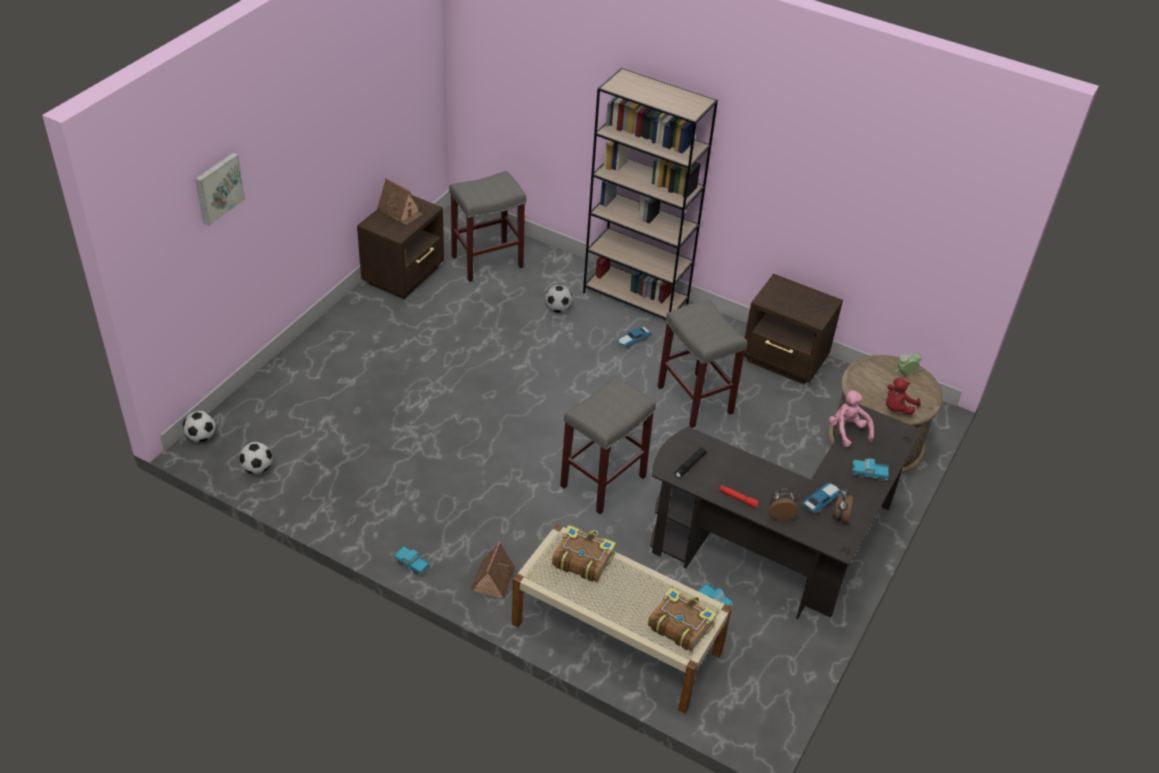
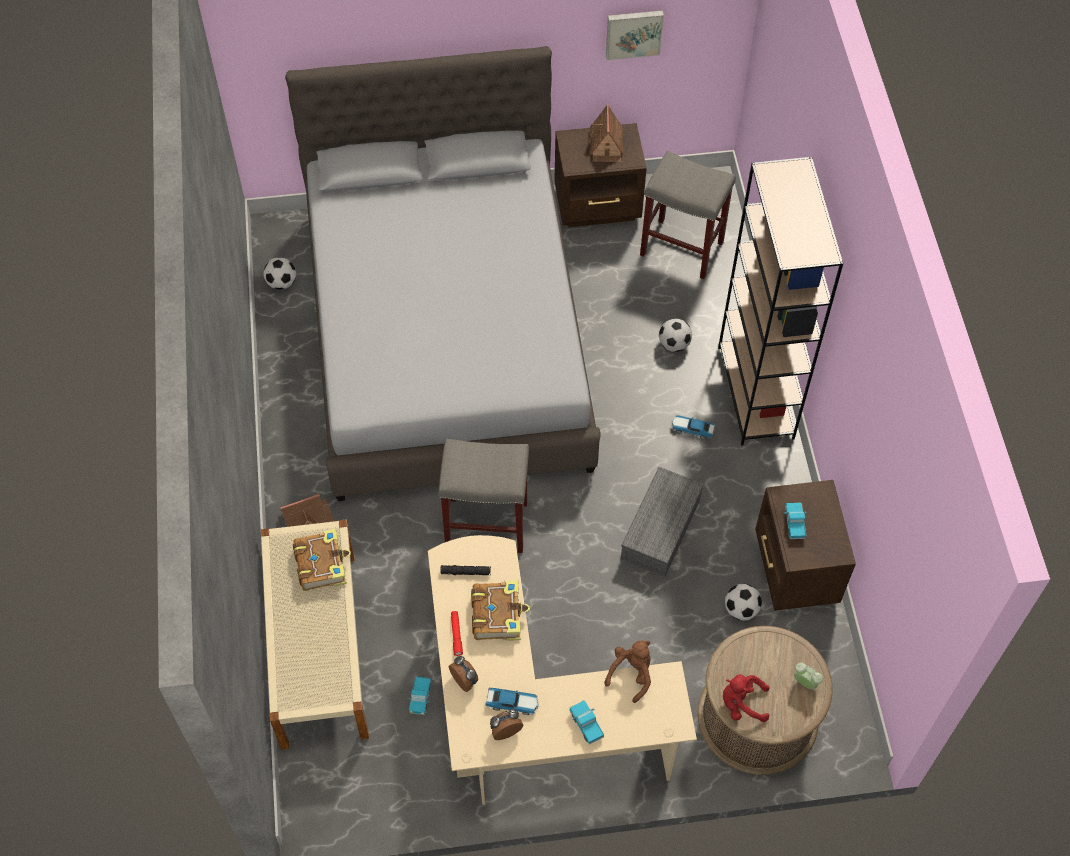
camera: 55 degrees right, 15 degrees up
(201, 437) = (281, 224): football -> football (741, 609)
(218, 188) = (349, 28): picture -> picture (633, 33)
(411, 564) = (274, 454): toy truck -> toy truck (794, 523)
(420, 408) = (447, 335): none -> grey bed
(680, 624) = (309, 681): book -> book (497, 614)
(696, 400) = (661, 530): grey stool -> grey storage box
(781, 551) = (529, 717): black desk -> beige desk
(847, 431) = (631, 674): pink plush toy -> brown plush toy

